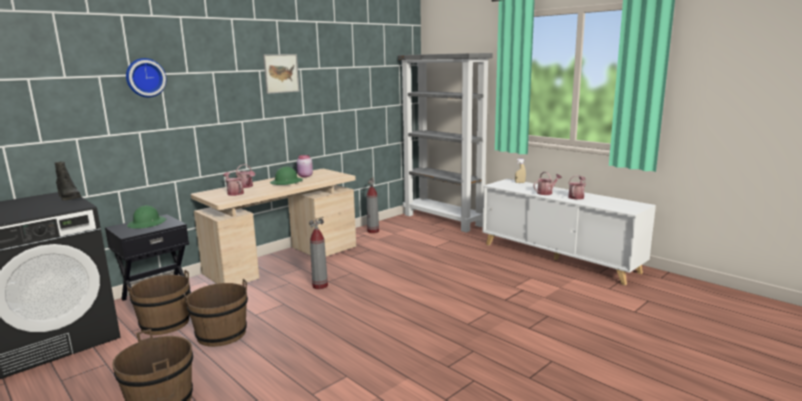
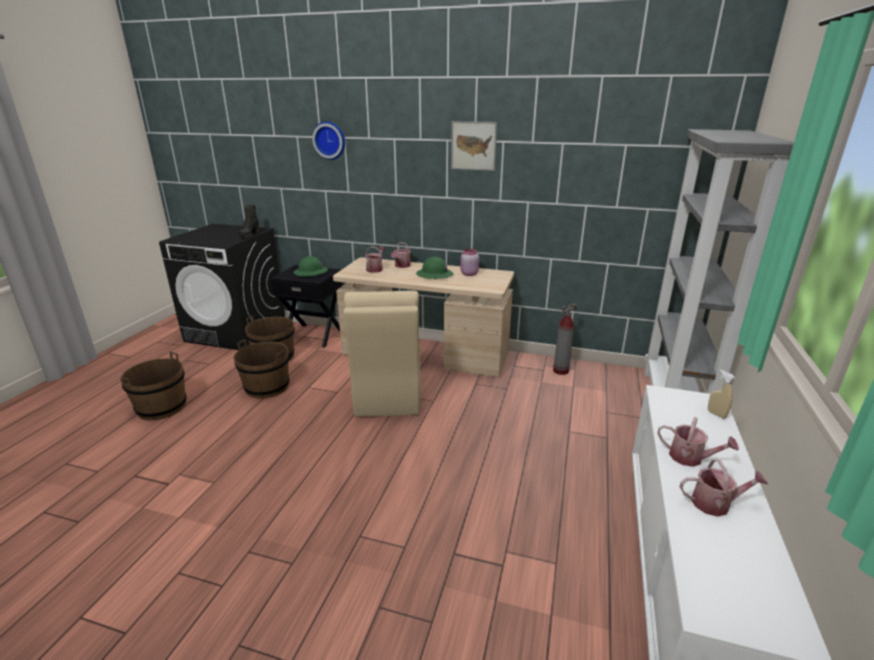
camera: 60 degrees right, 10 degrees up
(320, 286) = (387, 395): fire extinguisher -> beige chair

